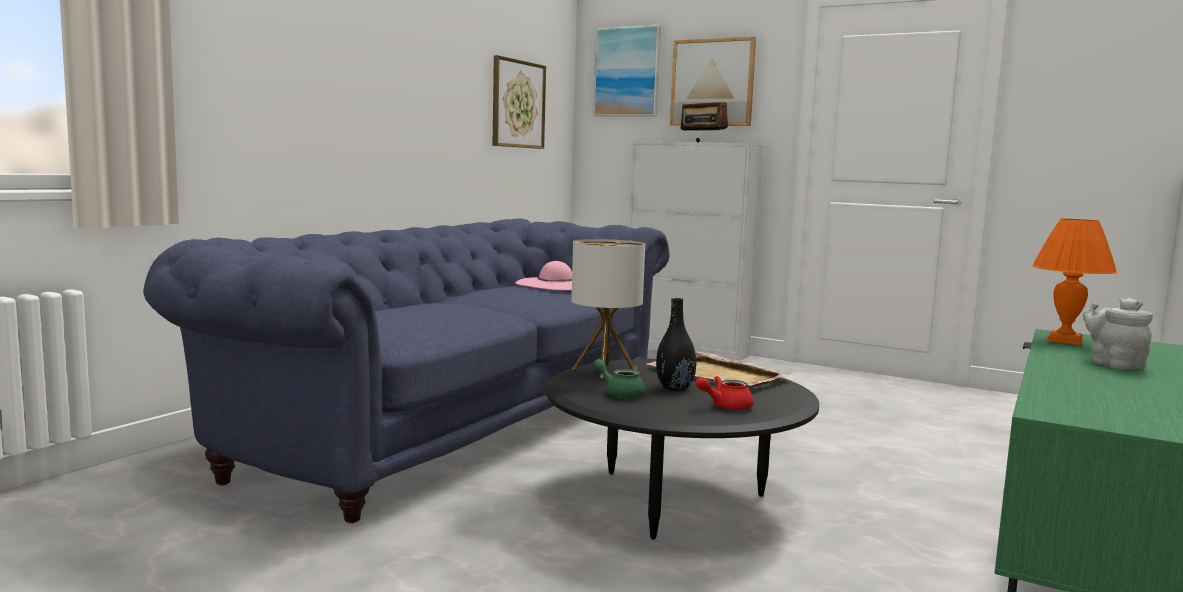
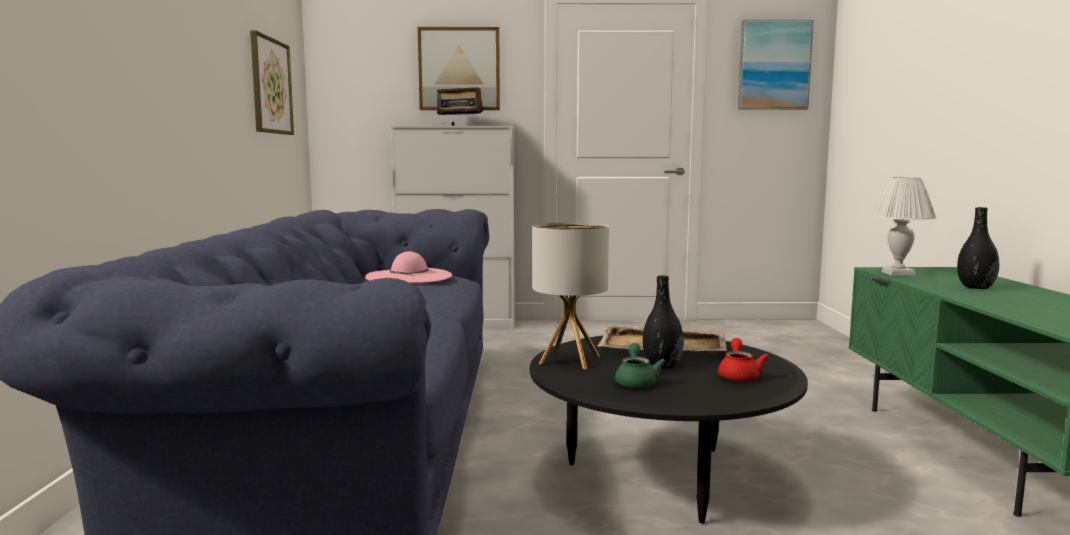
camera: 30 degrees left, 0 degrees up
(620, 393) = (636, 382): green teapot -> green teapot turned 90 degrees clockwise
(627, 72) = (367, 56): picture -> picture (774, 65)
(725, 406) = (739, 375): red teapot -> red teapot turned 150 degrees clockwise
(1064, 340) = (897, 273): orange table lamp -> white table lamp
(1113, 364) = (975, 287): grey teapot -> black vase

